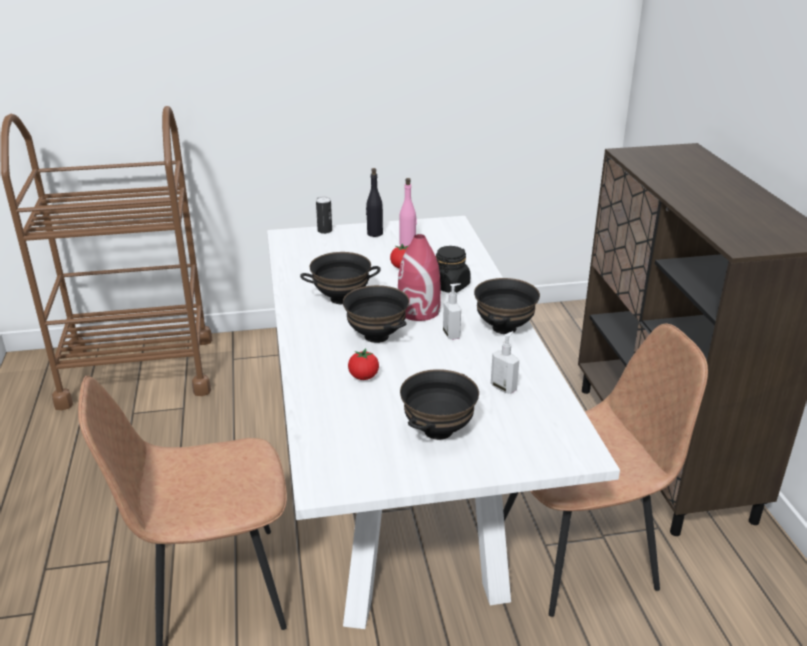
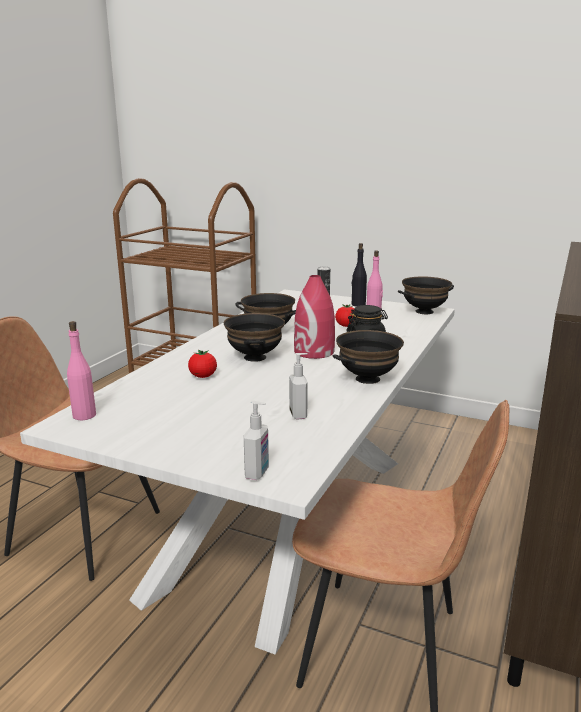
camera: 35 degrees right, 10 degrees down
(326, 465) = (84, 415): none -> pink bottle
(439, 431) = (197, 423): black bowl -> black bowl (424, 312)
(452, 334) = (315, 371): soap dispenser -> soap dispenser (257, 473)

